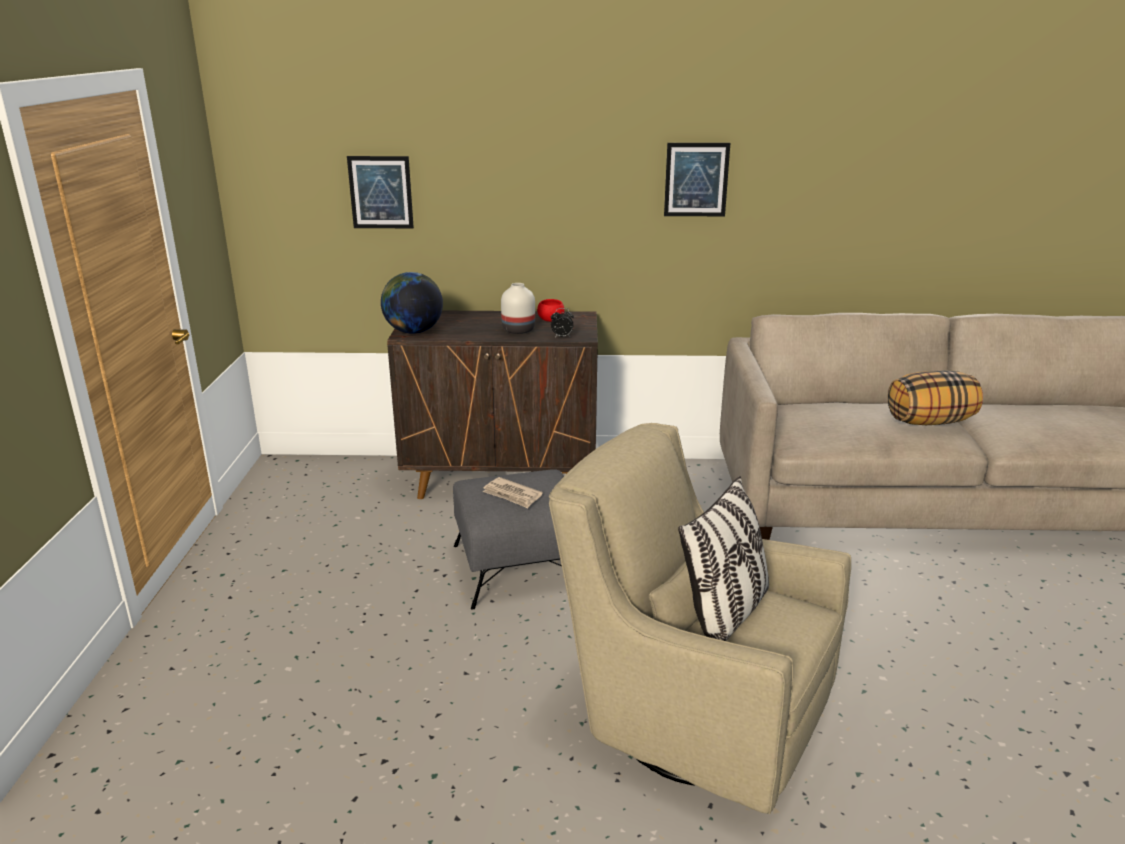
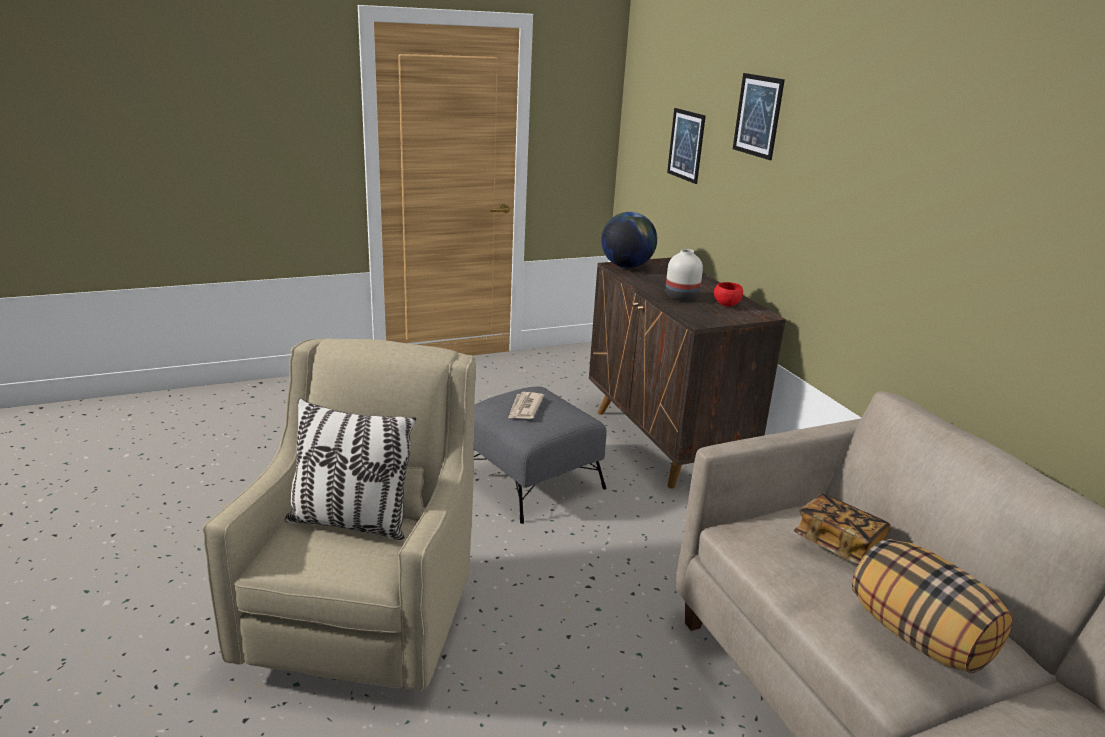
camera: 65 degrees right, 0 degrees up
(562, 337) = (686, 314): alarm clock -> none
(696, 179) = (906, 197): picture -> picture (758, 116)
(831, 415) = (838, 544): none -> book

